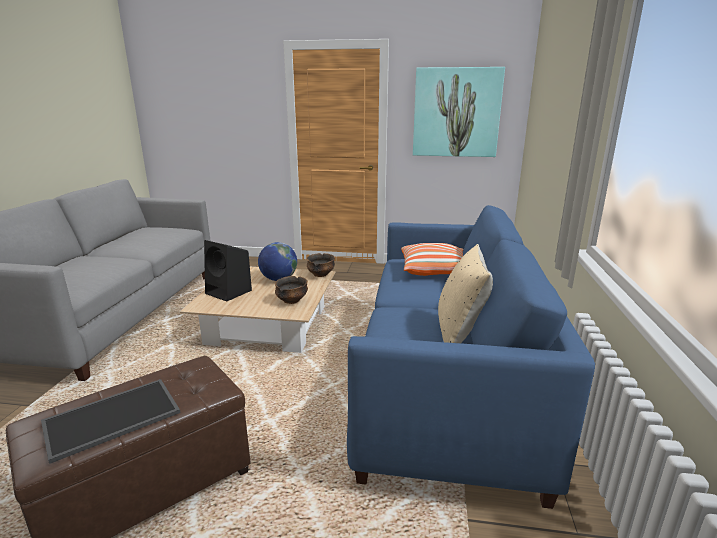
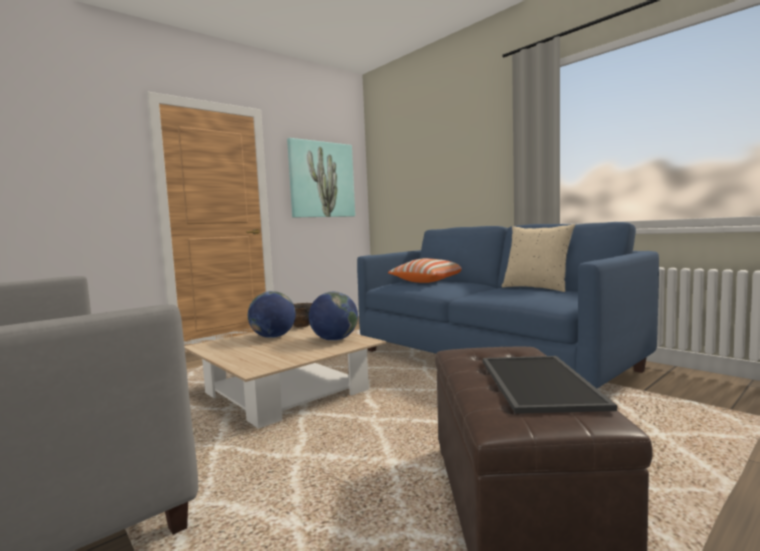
camera: 50 degrees left, 15 degrees down
(229, 292) = (253, 355): black speaker -> none
(291, 301) = (334, 339): bowl -> globe

